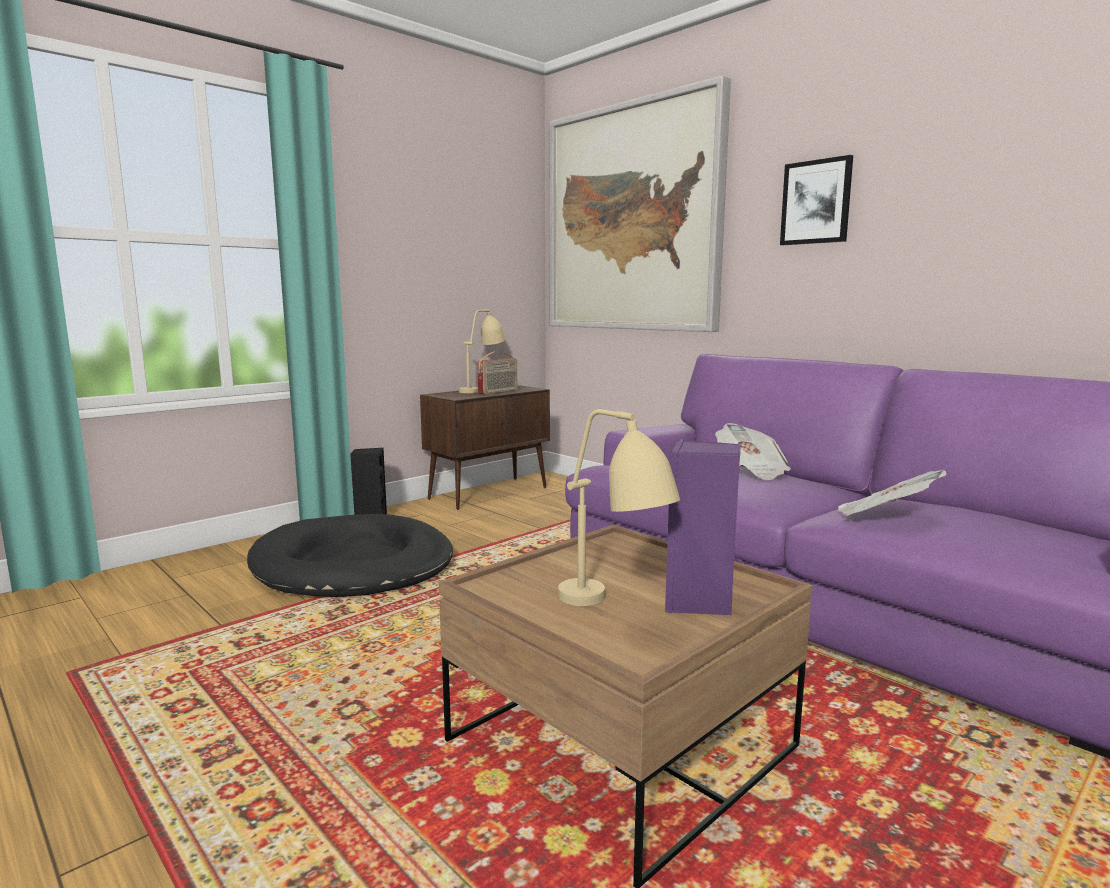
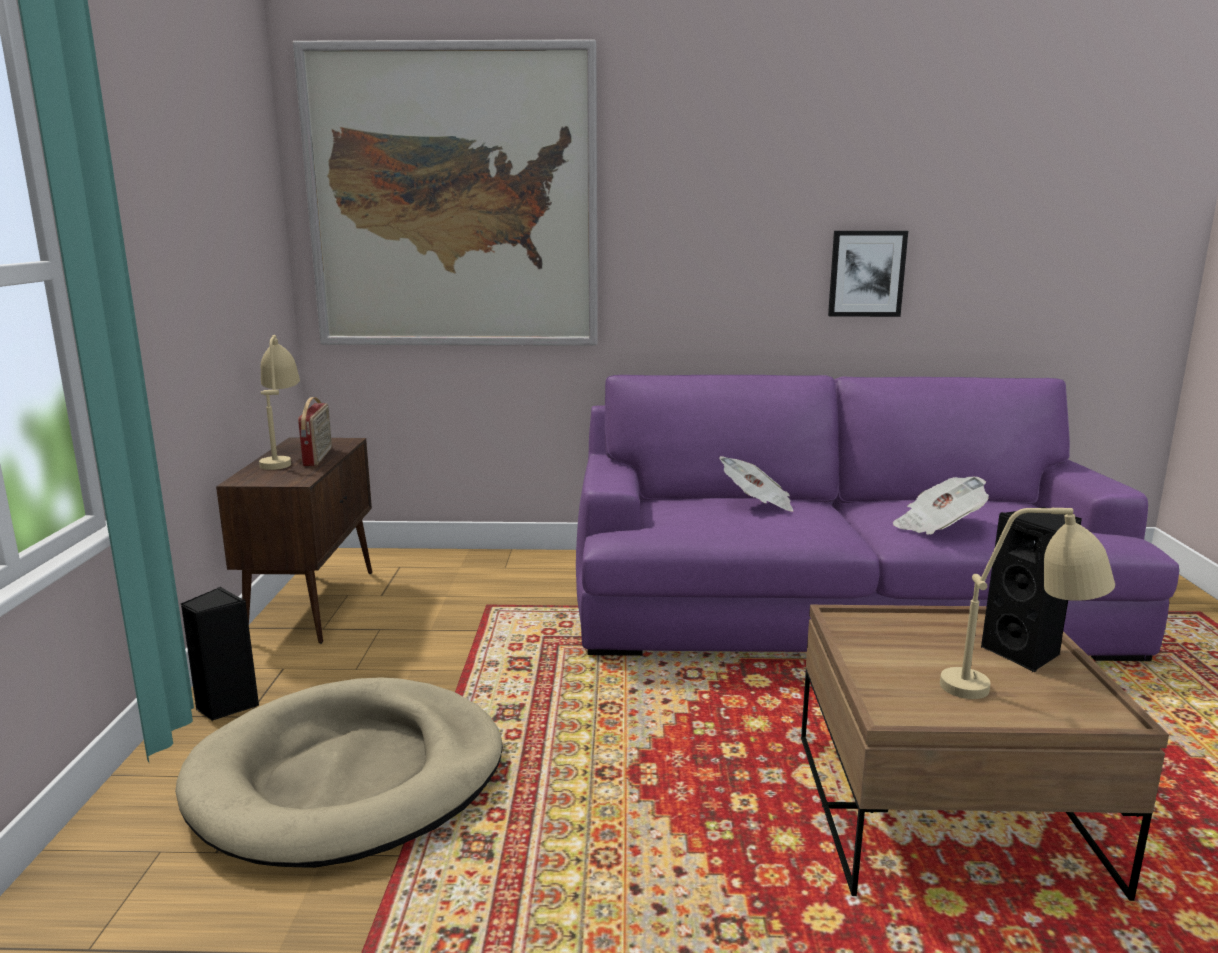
camera: 45 degrees left, 5 degrees up
(353, 564) = (349, 778): black dog bed -> beige dog bed
(698, 602) = (1024, 653): purple speaker -> black speaker
(816, 202) = (710, 202): picture -> picture (866, 273)

